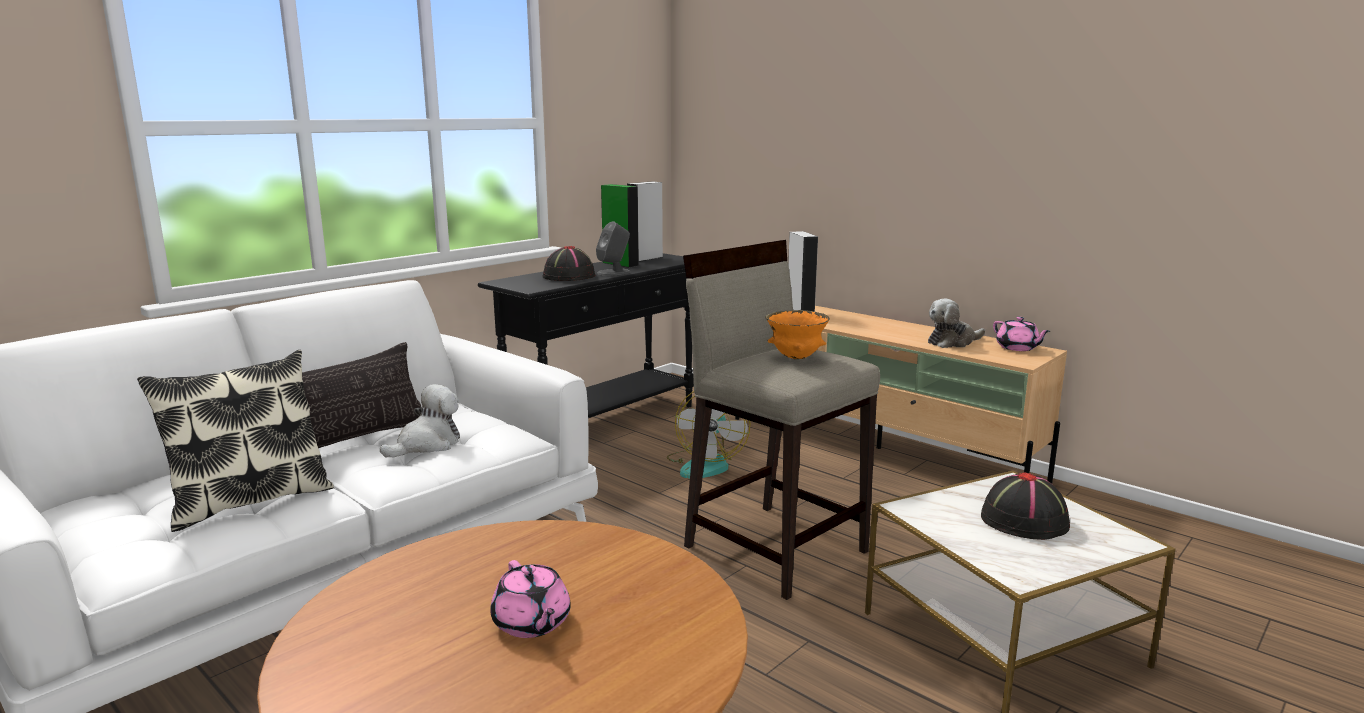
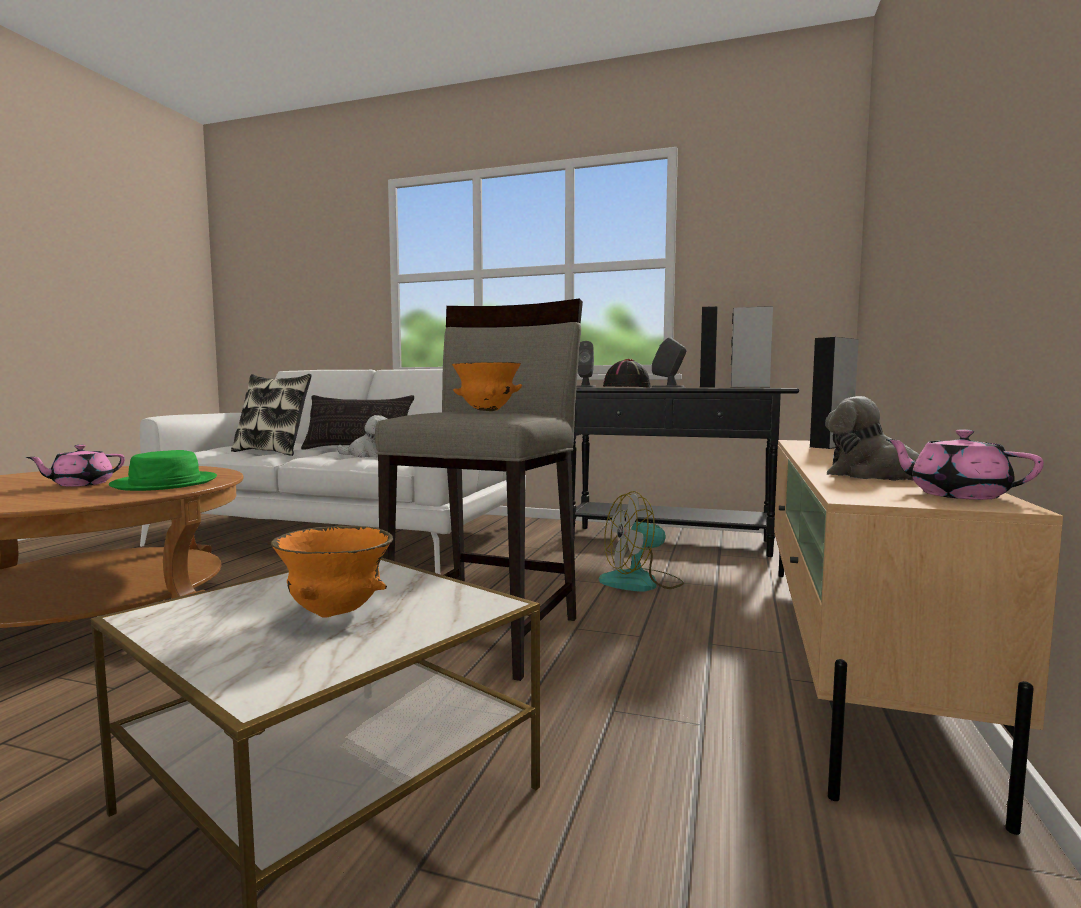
camera: 65 degrees right, 10 degrees down
(525, 283) = (585, 387): none -> grey speaker
(588, 562) = (166, 483): none -> green hat
(1017, 348) = (957, 495): pink teapot -> pink teapot turned 105 degrees clockwise
(1024, 521) = (335, 614): black hat -> orange bowl

